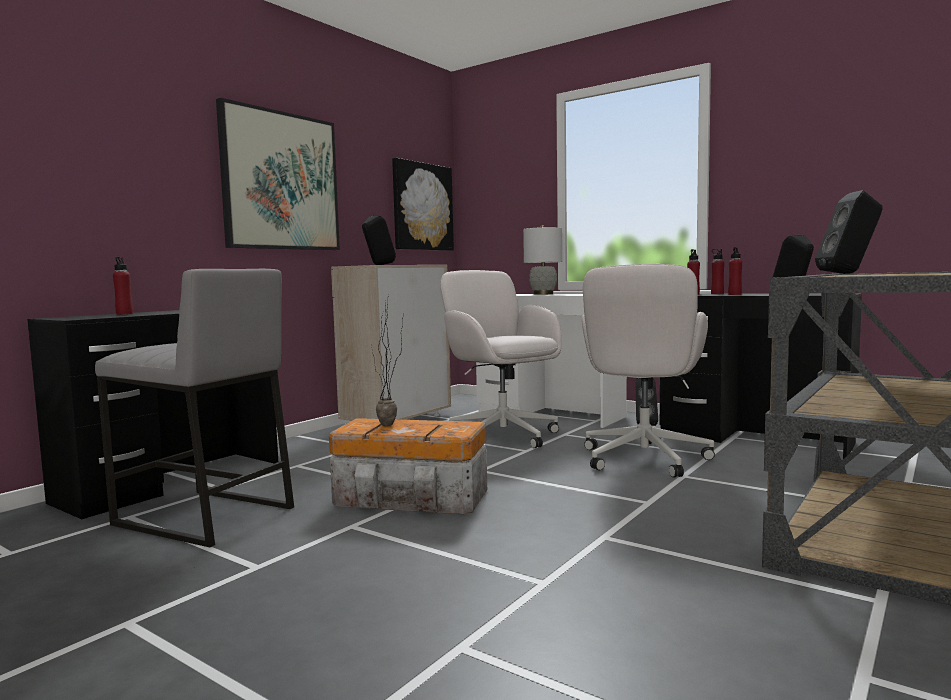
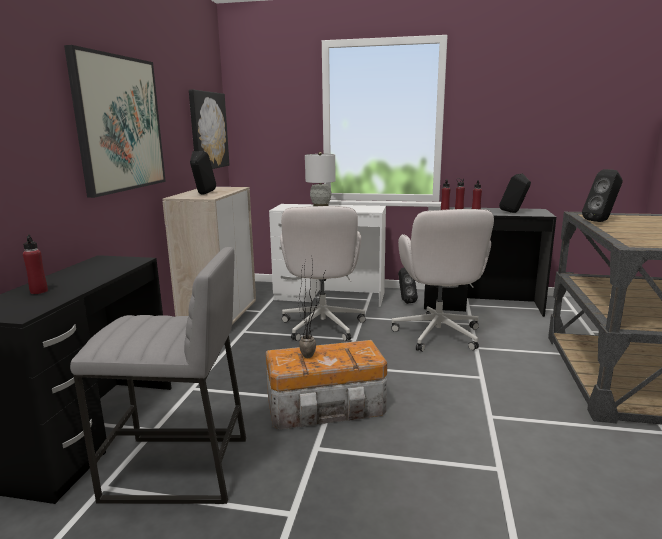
camera: 25 degrees left, 10 degrees up
(503, 436) = (322, 326): white office chair -> white office chair turned 120 degrees counterclockwise

